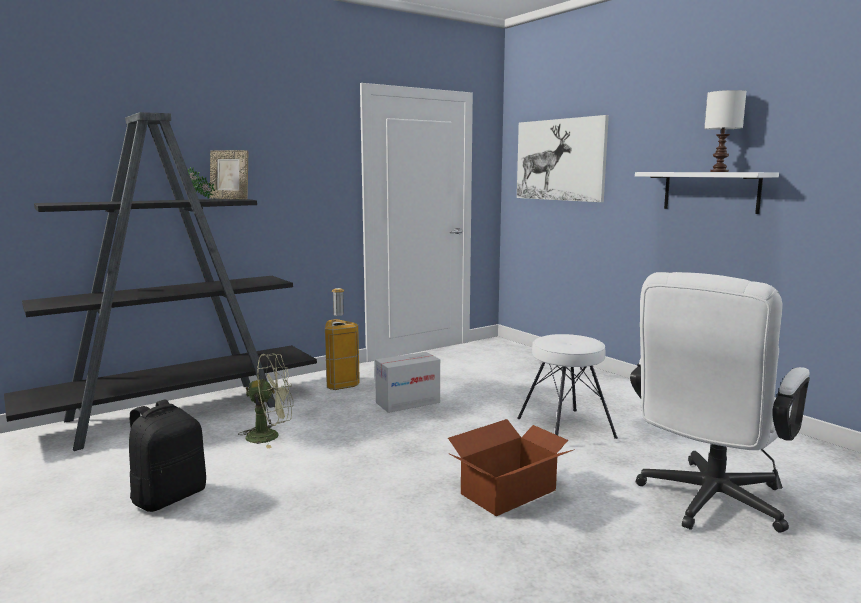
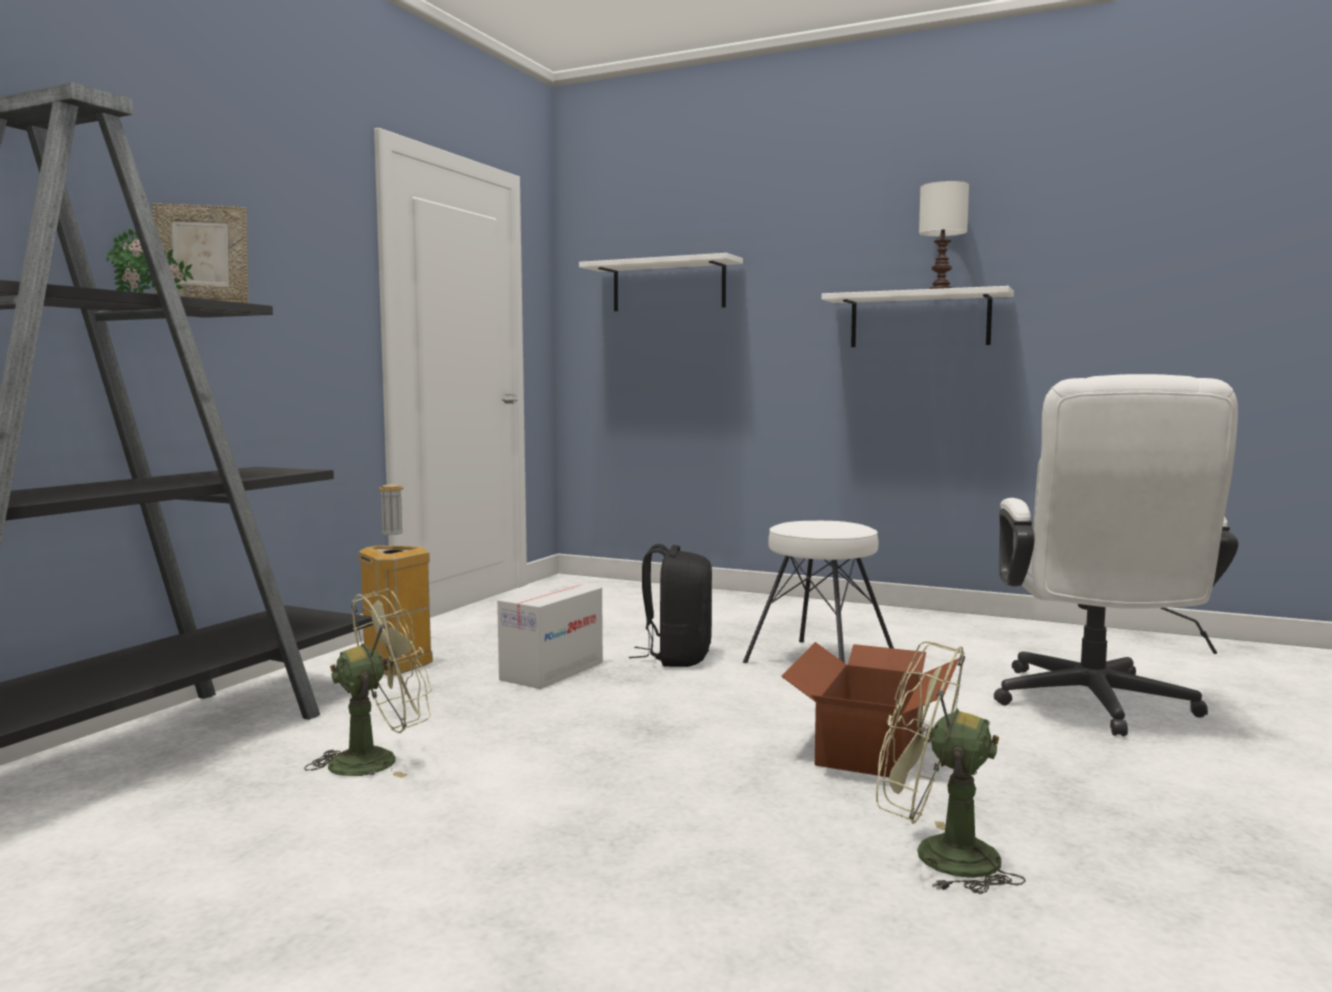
camera: 30 degrees left, 5 degrees down
(169, 496) = (308, 899): black backpack -> black backpack (677, 657)
(445, 566) = (937, 856): none -> green fan
(560, 160) = (668, 286): picture -> white shelf

